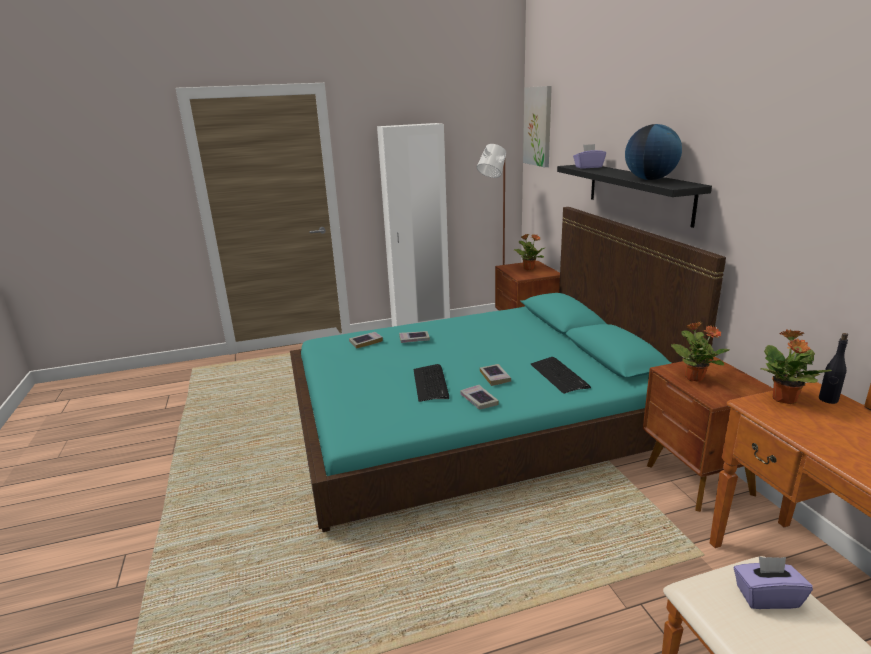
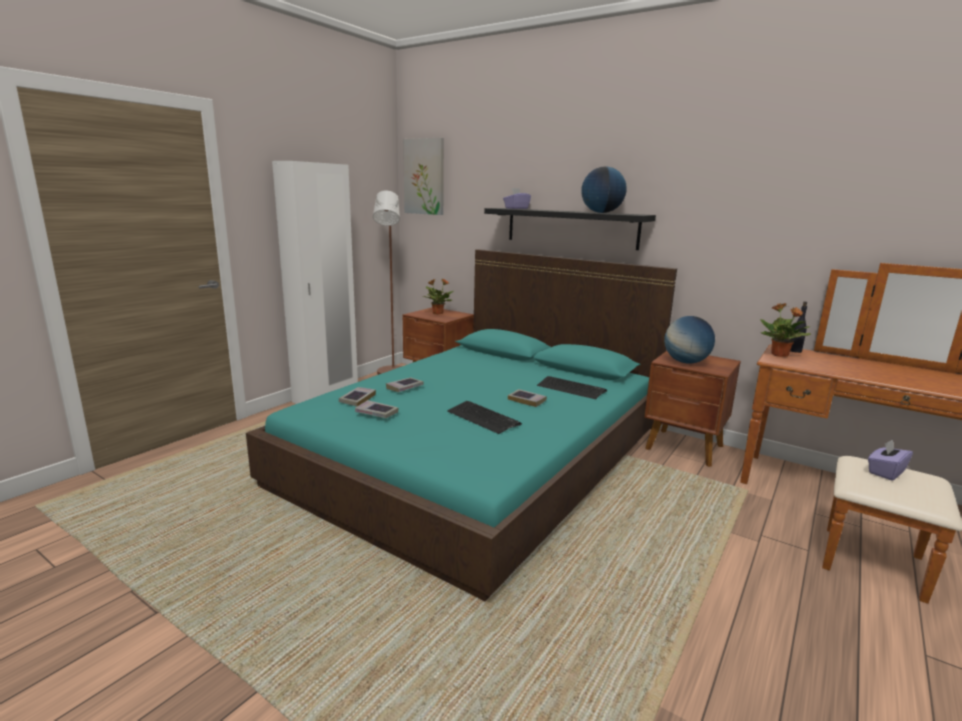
camera: 40 degrees left, 5 degrees down
(478, 400) = (545, 419): book -> book (376, 413)
(693, 377) = (686, 362): potted plant -> globe

